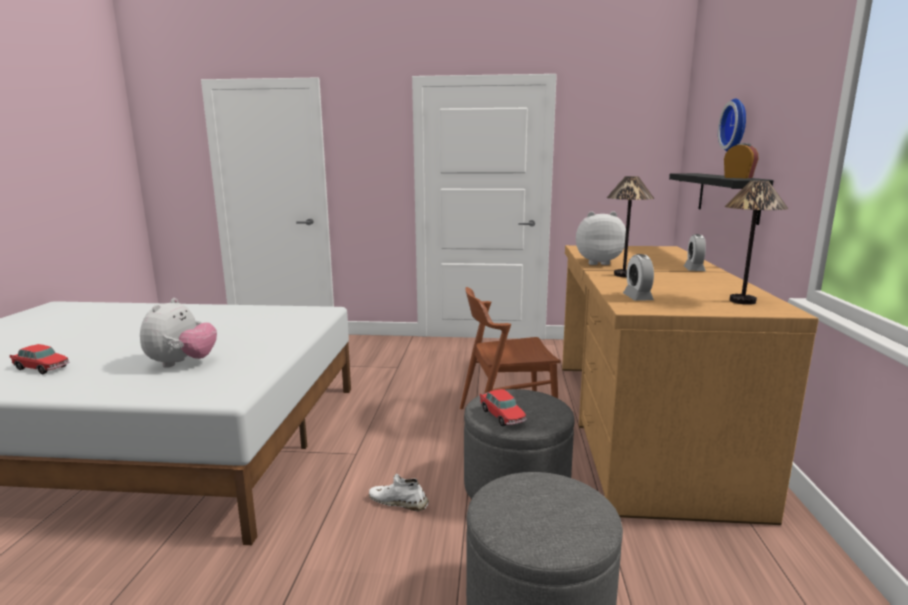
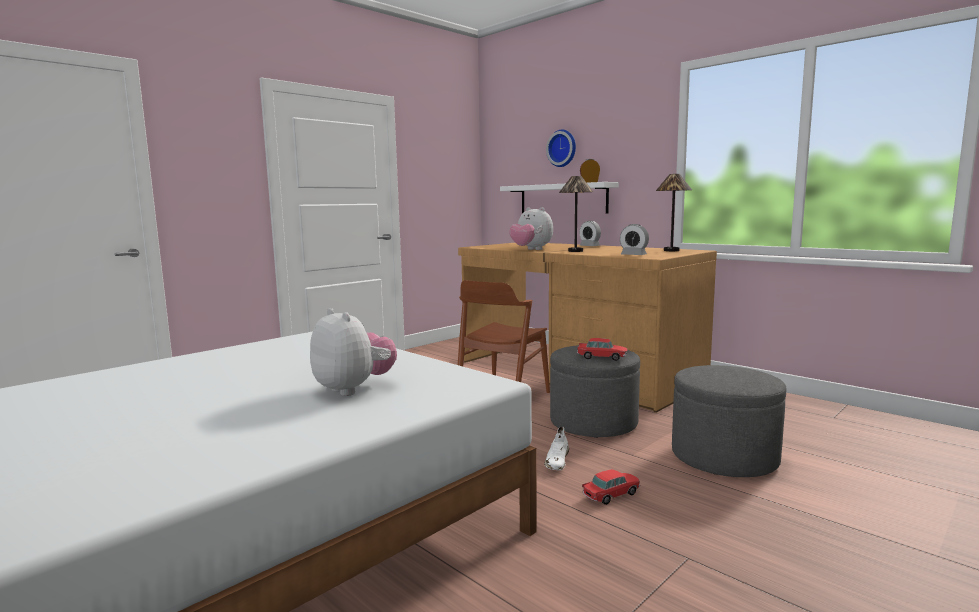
camera: 50 degrees left, 5 degrees down
(42, 368) = (184, 449): toy car -> toy car (611, 495)
(399, 502) = (557, 461): white shoe -> white shoe turned 45 degrees counterclockwise
(597, 263) = (531, 250): plush toy -> plush toy turned 90 degrees counterclockwise
(727, 196) = (562, 199): black shelf -> white shelf

